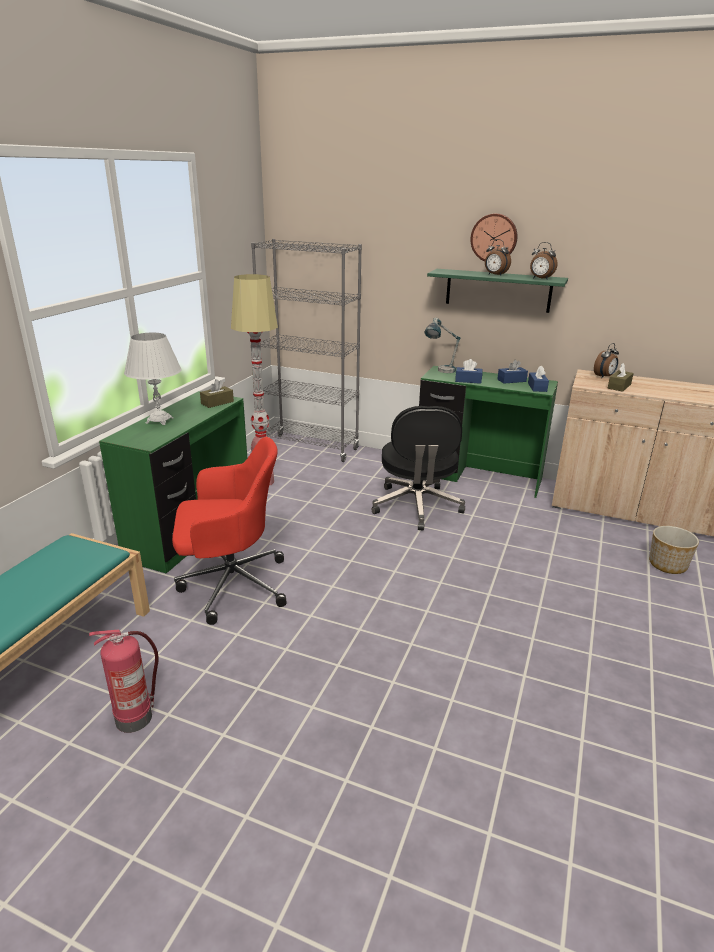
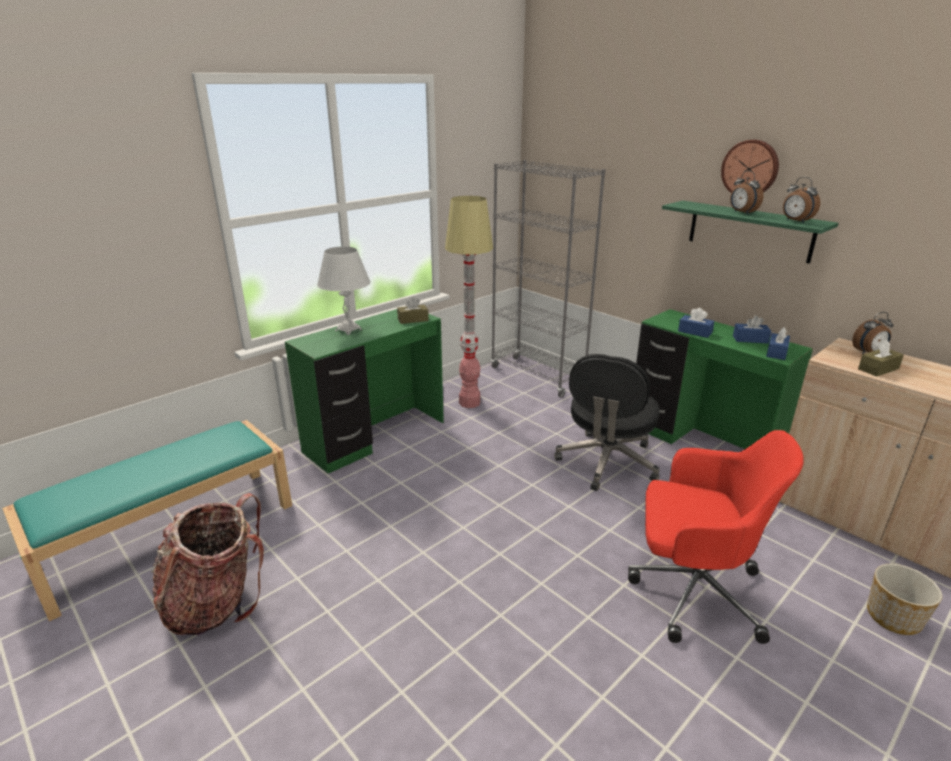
camera: 25 degrees right, 0 degrees up
(136, 717) = (217, 602): fire extinguisher -> backpack
(231, 584) = (373, 499): red office chair -> red office chair (692, 590)
(440, 371) = (671, 317): table lamp -> none

